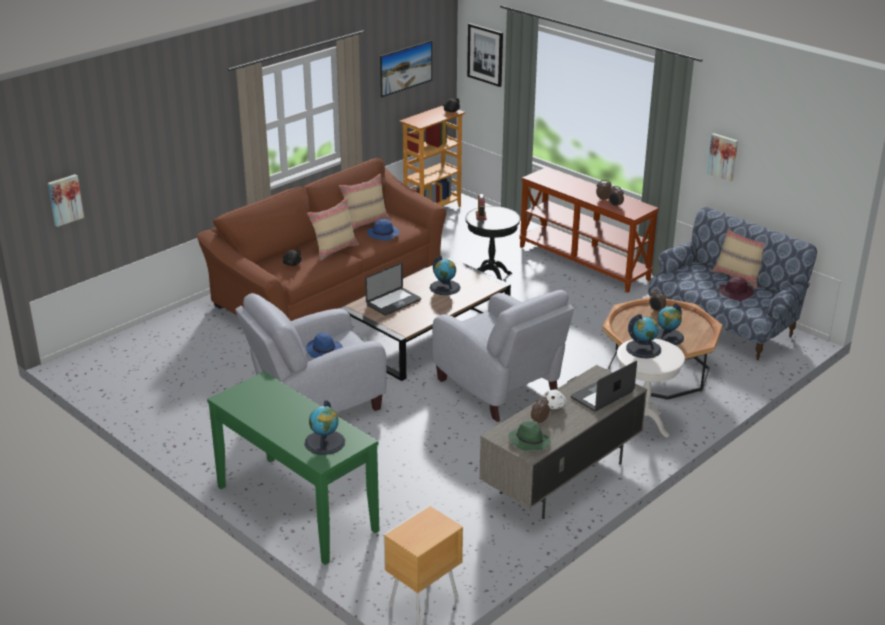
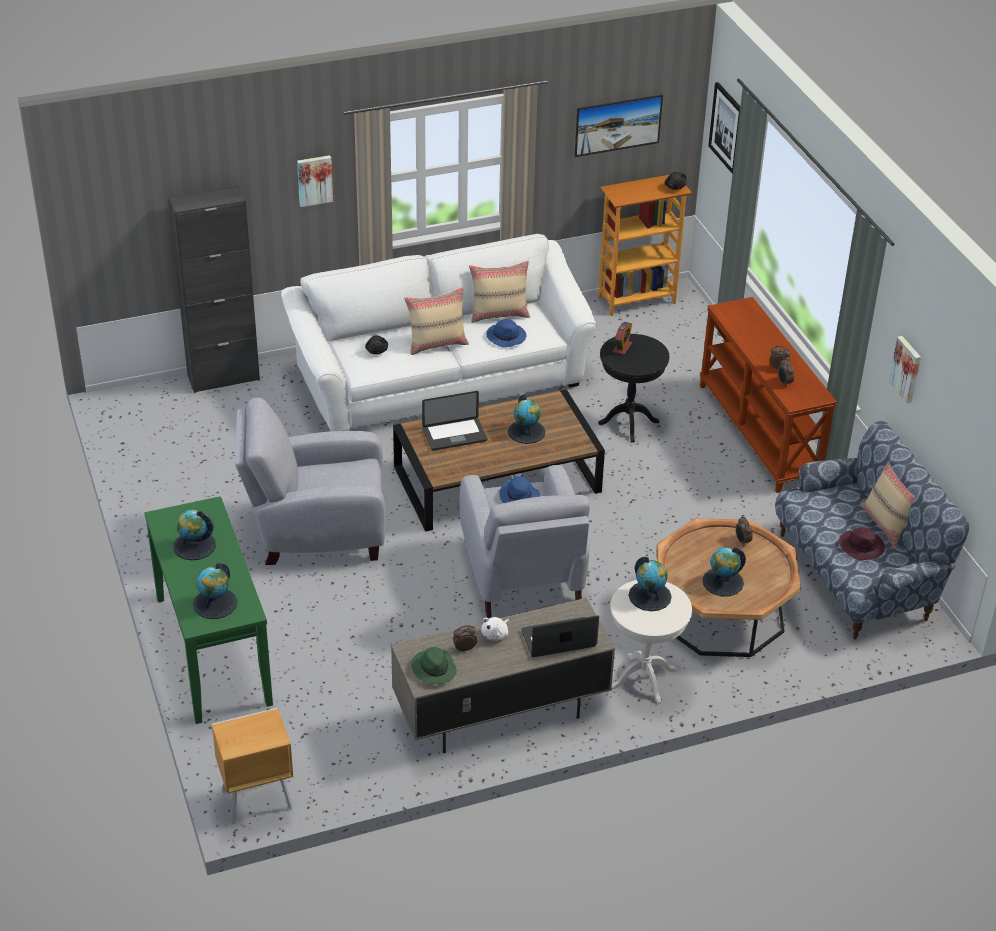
camera: 25 degrees right, 10 degrees up
(64, 199) = (125, 229): picture -> picture (314, 180)
(155, 326) = (223, 378): none -> black cabinet
(271, 409) = (194, 546): none -> globe
(324, 351) = (328, 479): blue hat -> blue hat (519, 497)
(330, 286) = (440, 378): brown sofa -> white sofa

